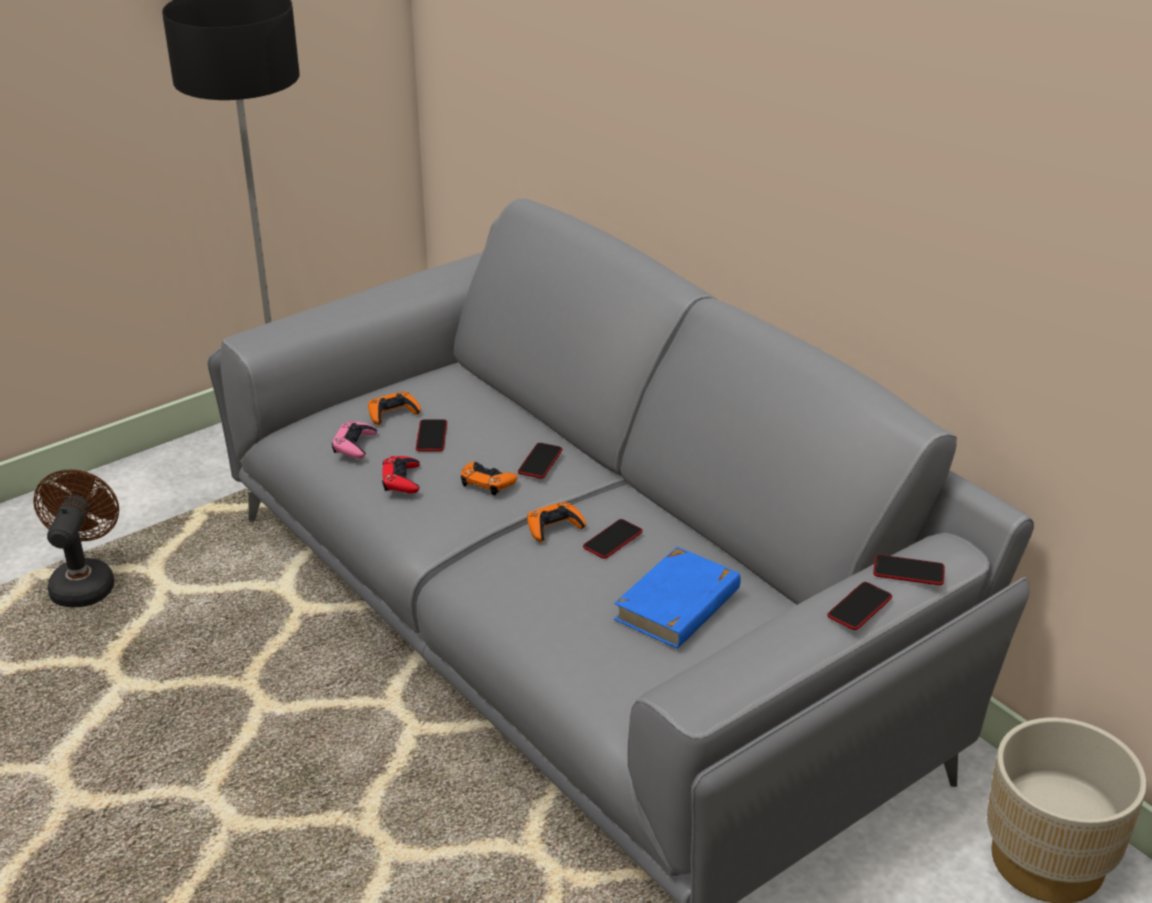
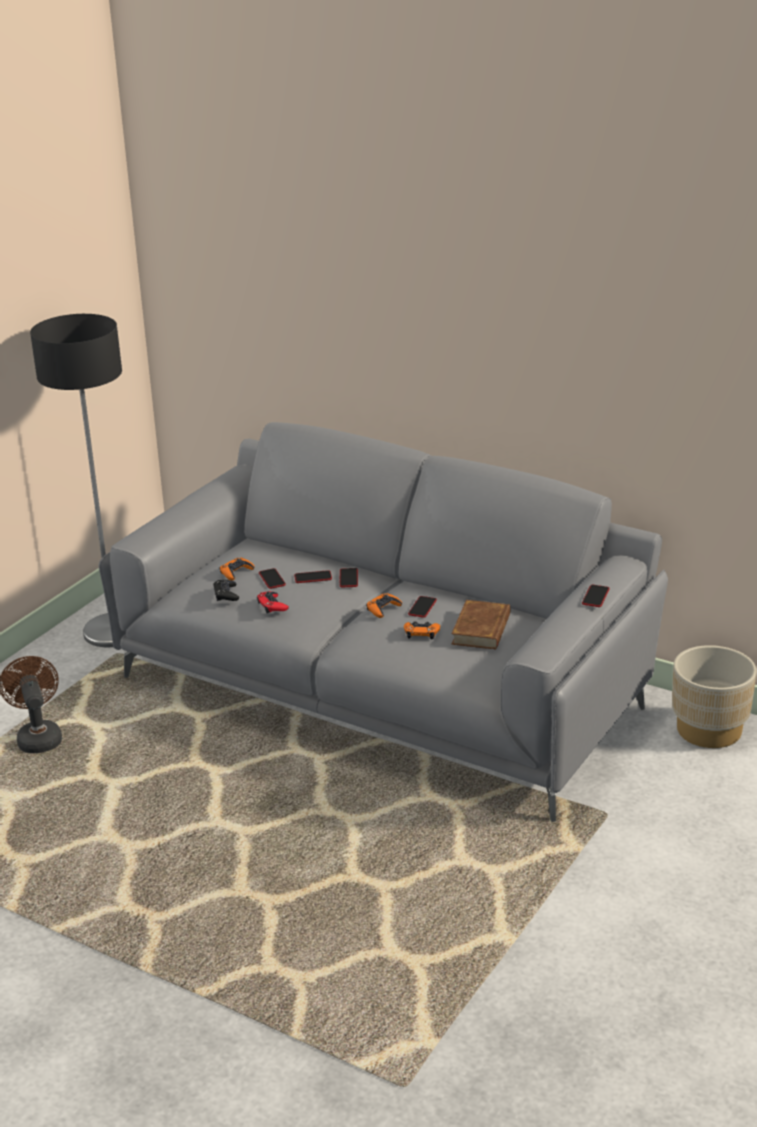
camera: 20 degrees left, 5 degrees down
(354, 445) = (226, 594): pink game controller -> black game controller
(487, 482) = (325, 595): orange game controller -> orange game controller (421, 633)
(678, 604) = (482, 629): blue book -> brown book
(908, 571) = (609, 575): phone -> phone (313, 577)

